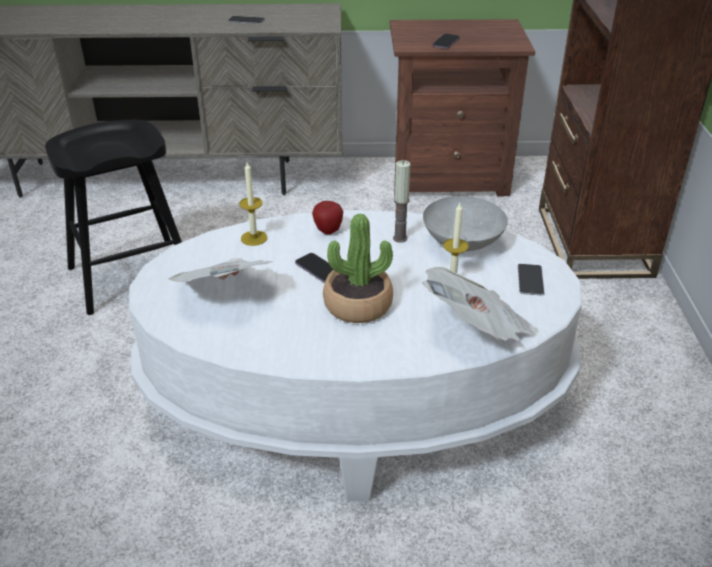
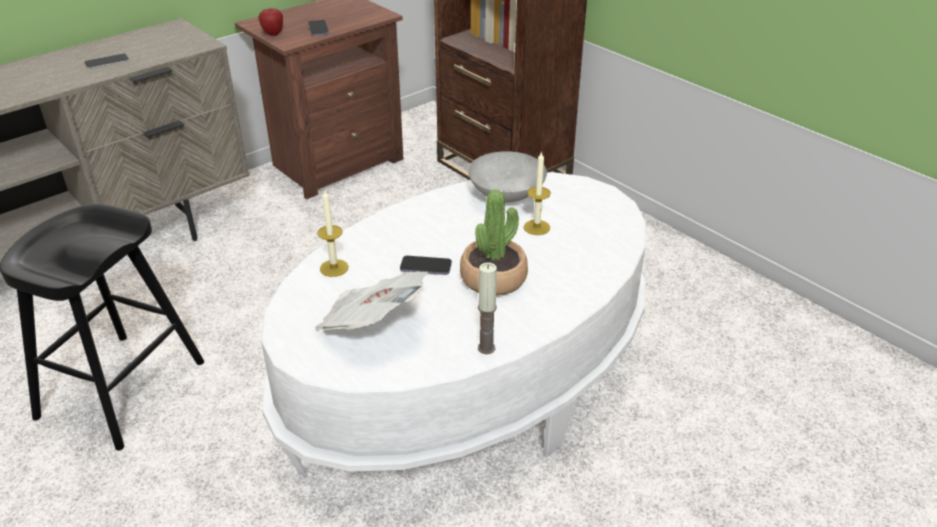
camera: 40 degrees left, 0 degrees up
(328, 231) = (390, 233): apple -> apple (273, 34)
(400, 238) = (455, 212): candle -> candle (486, 348)
(478, 329) = (597, 252): newspaper -> none
(530, 279) = (585, 200): phone -> none

